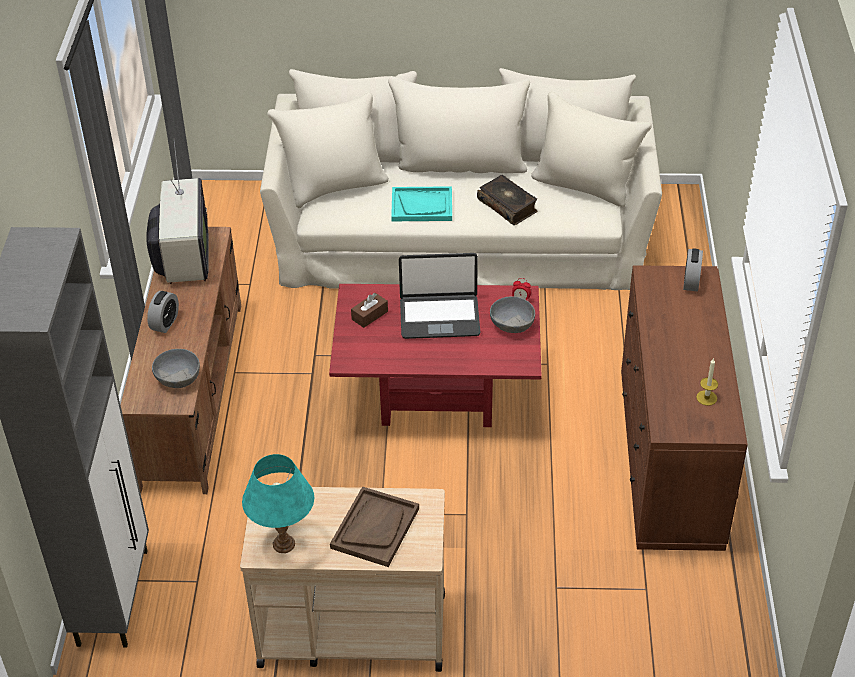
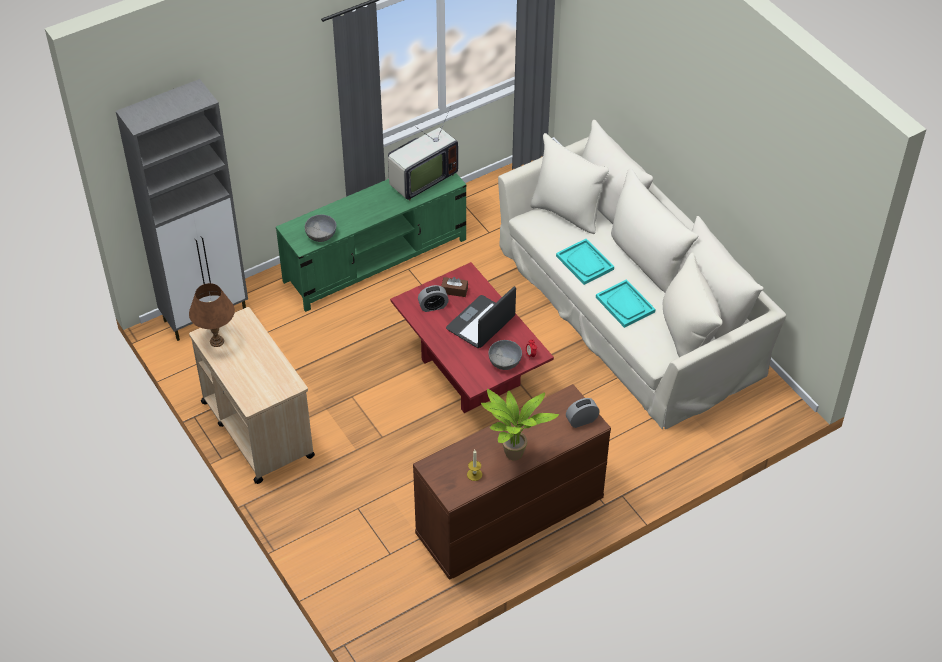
camera: 55 degrees right, 5 degrees up
(165, 323) = (359, 204): alarm clock -> alarm clock (433, 306)
(192, 393) = (376, 260): brown tv stand -> green tv stand
(283, 544) = (216, 341): turquoise table lamp -> brown table lamp
(375, 528) = (256, 373): brown tray -> none
(439, 317) = (481, 323): laptop -> laptop turned 75 degrees clockwise
(508, 206) = (625, 305): book -> turquoise tray
(704, 355) = (513, 457): none -> potted plant

